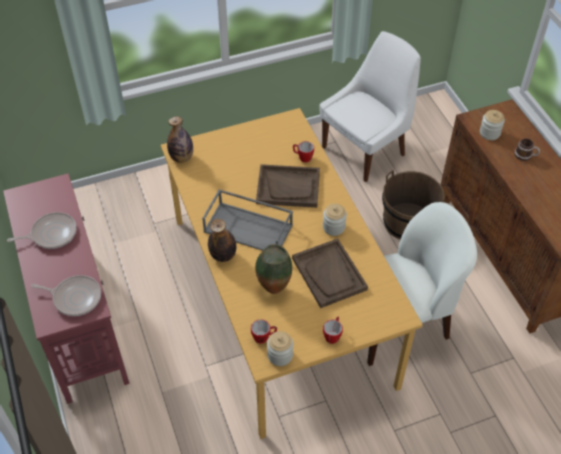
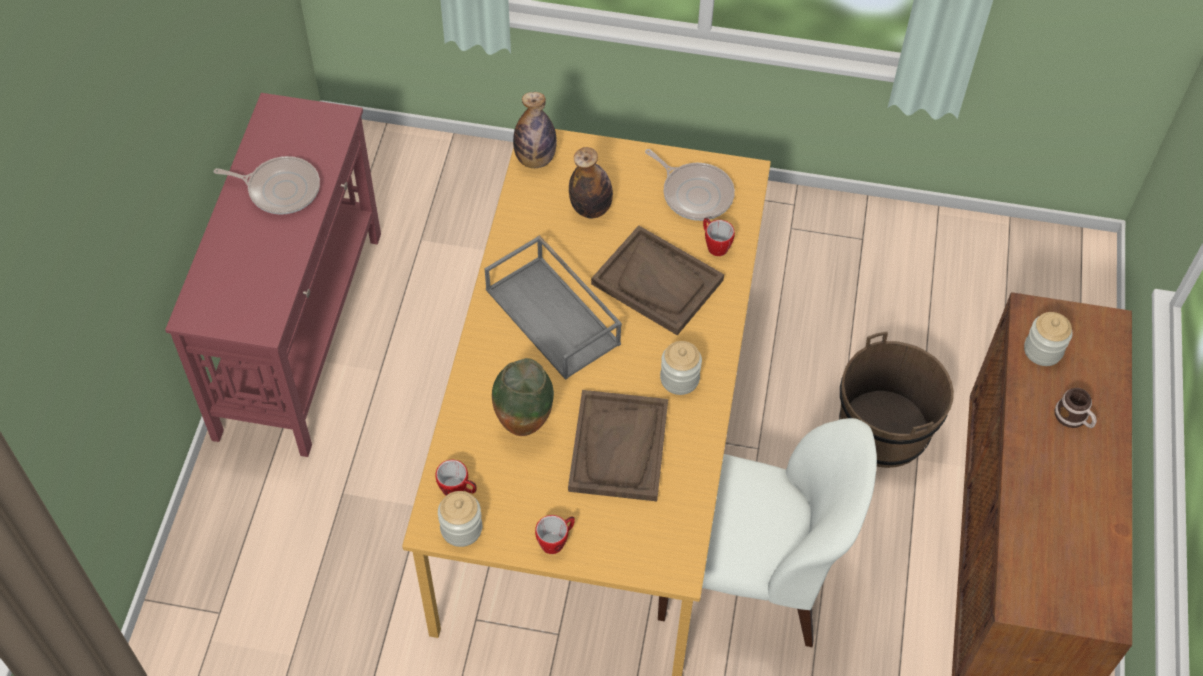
camera: 30 degrees right, 5 degrees up
(75, 297) = (249, 297): frying pan -> frying pan (695, 193)
(223, 255) = (488, 339): bottle -> bottle (591, 208)
(366, 149) = (902, 276): white chair -> none

